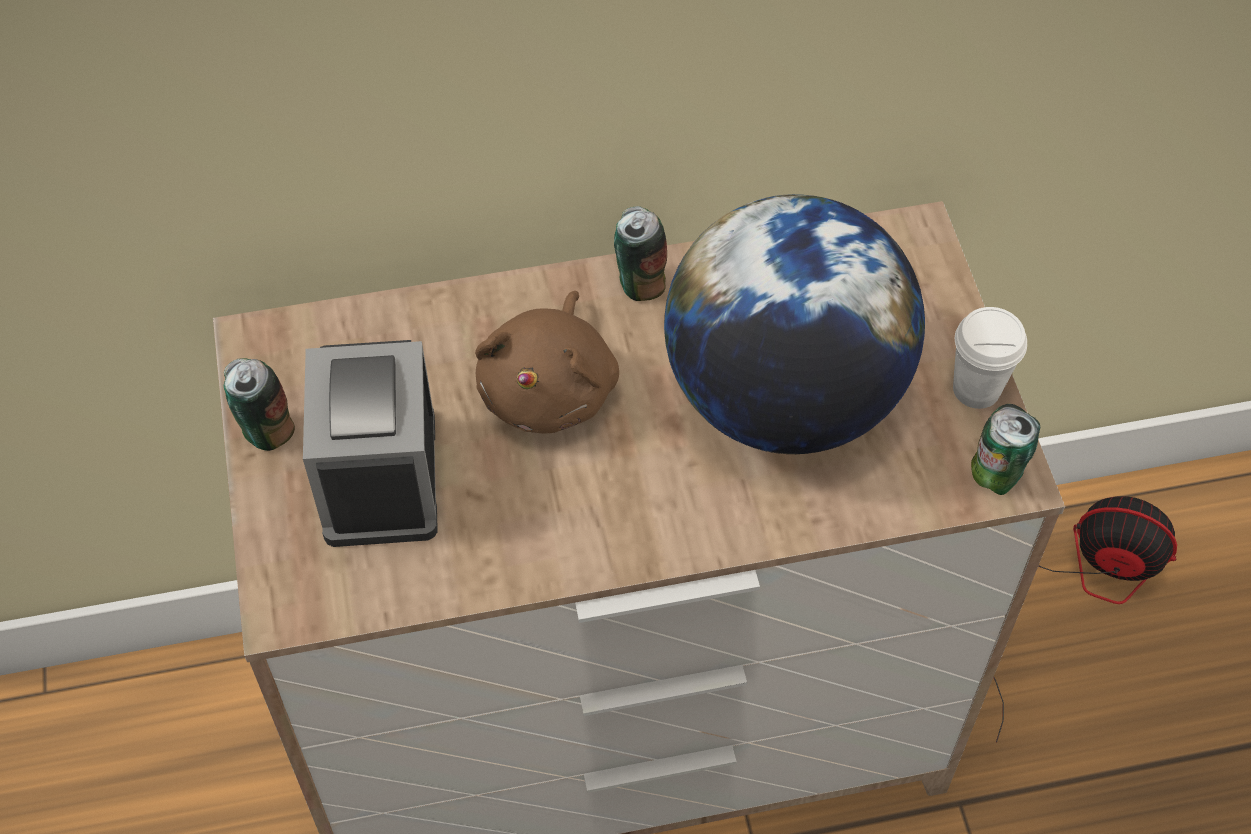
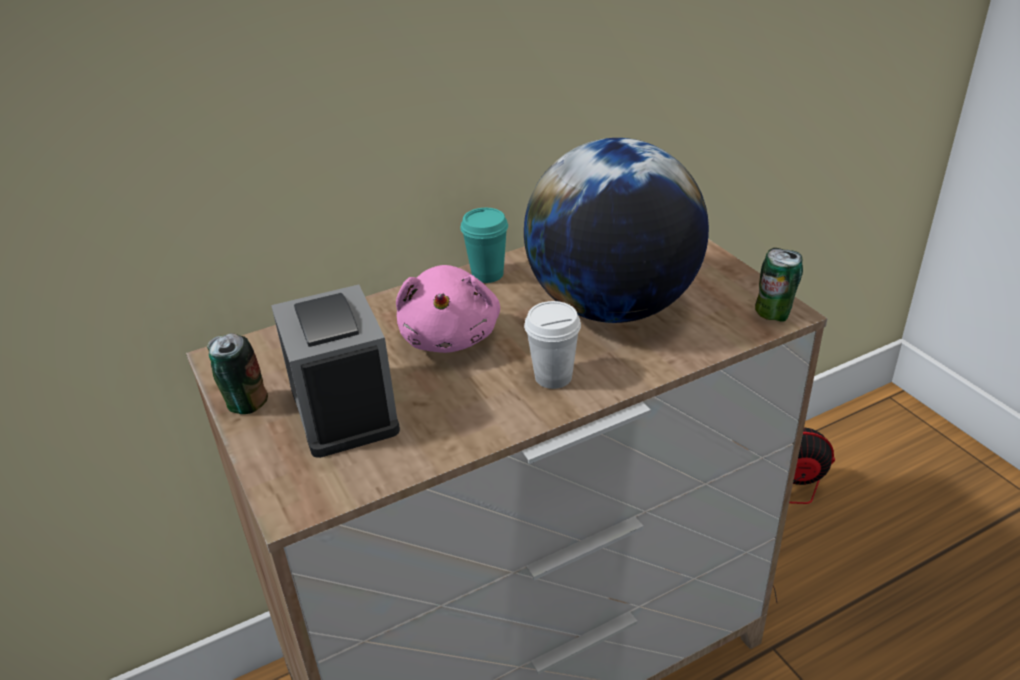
camera: 15 degrees left, 20 degrees down
(550, 389) = (451, 336): brown plush toy -> pink plush toy
(639, 283) = (487, 274): can -> turquoise cup
(976, 389) = (733, 277): white cup -> white cup (553, 377)

